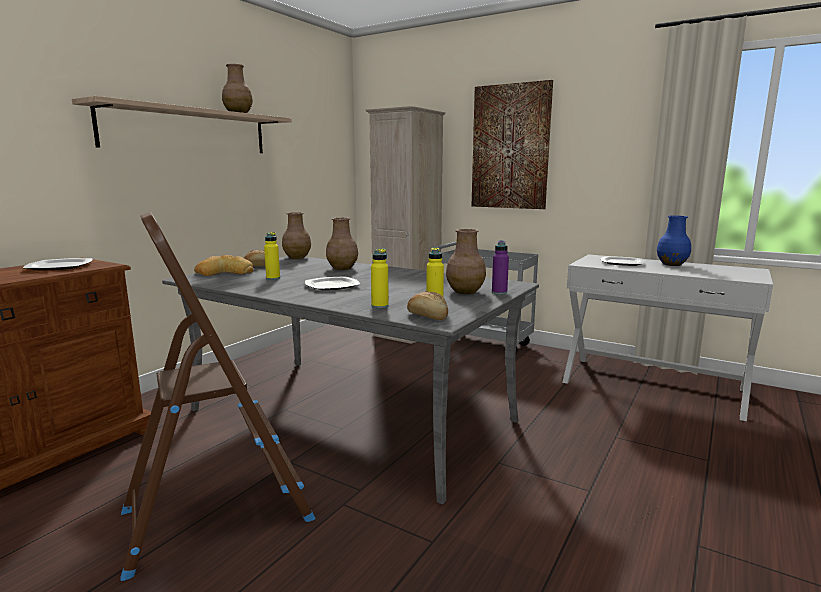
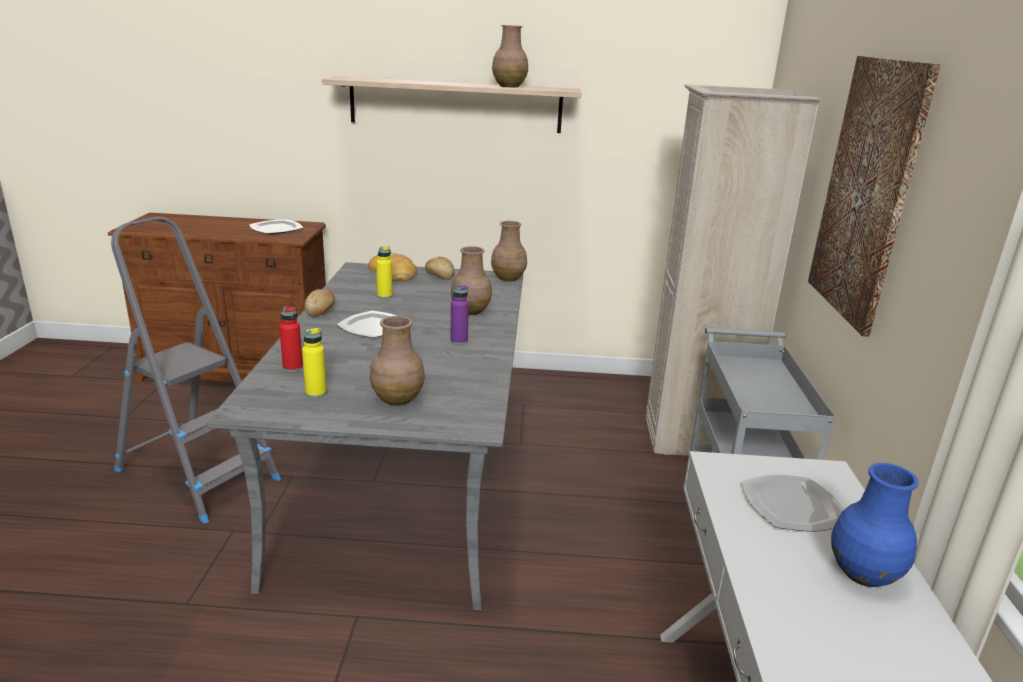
camera: 60 degrees right, 10 degrees up
(220, 515) = (198, 475): brown step ladder -> grey step ladder
(380, 306) = (293, 368): yellow bottle -> red bottle
(427, 316) = (262, 398): bread -> bread (321, 311)
(499, 292) = (409, 421): purple bottle -> purple bottle (459, 341)

